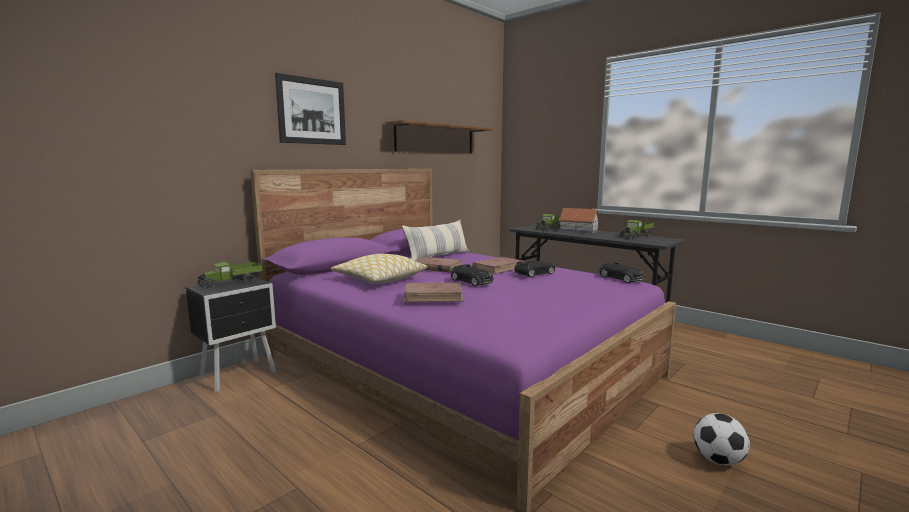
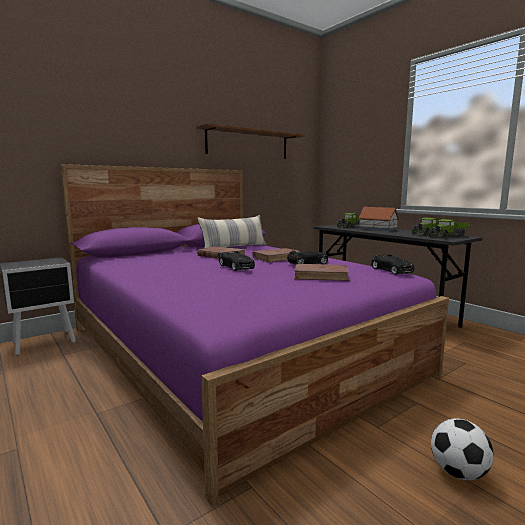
camera: 10 degrees right, 0 degrees up
(231, 283) = (37, 262): toy truck -> toy truck (448, 236)
(312, 111) = (122, 115): picture -> none
(379, 279) = (158, 263): pillow -> none
(433, 296) = (183, 277): brown book -> brown book (321, 276)

